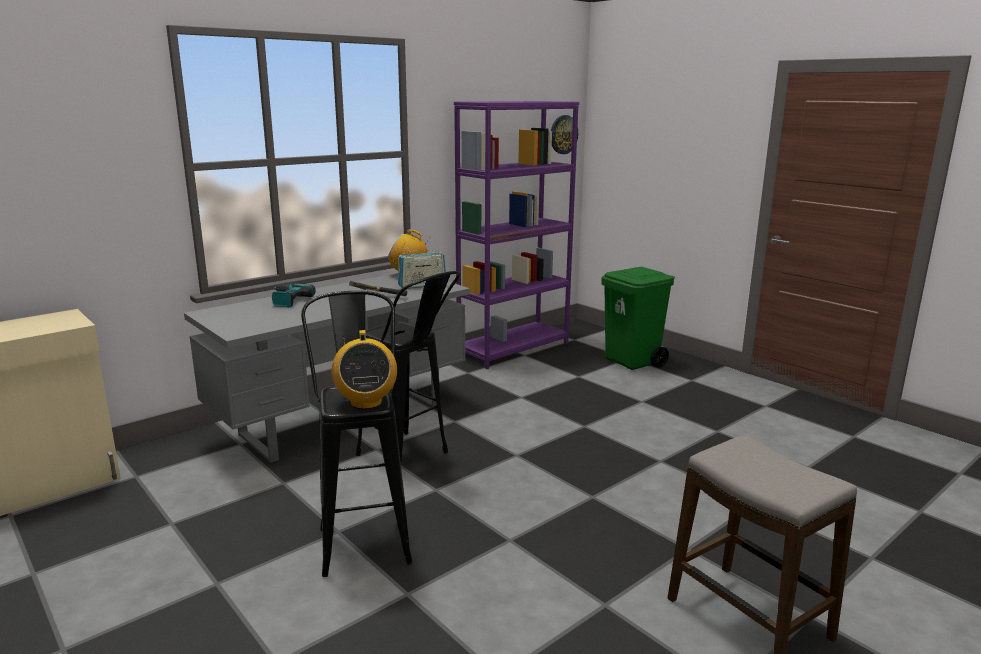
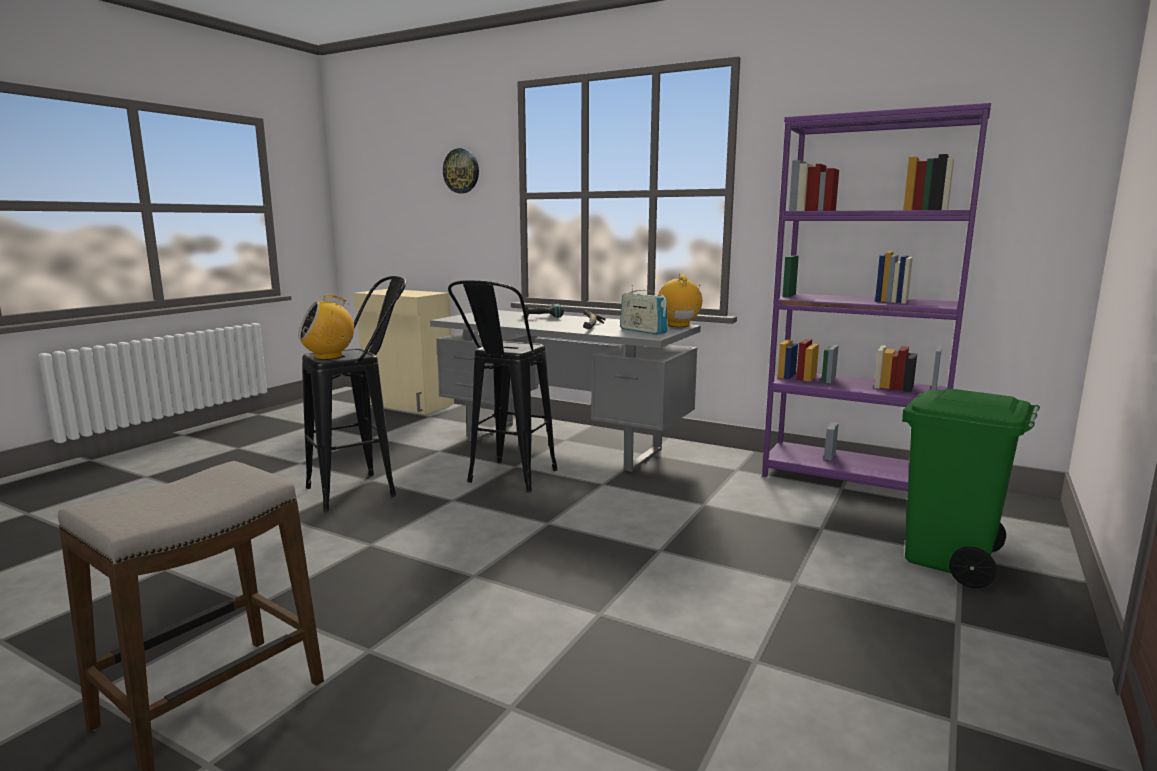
camera: 70 degrees right, 5 degrees down
(563, 134) = (1048, 169): wall clock -> wall clock (461, 171)

